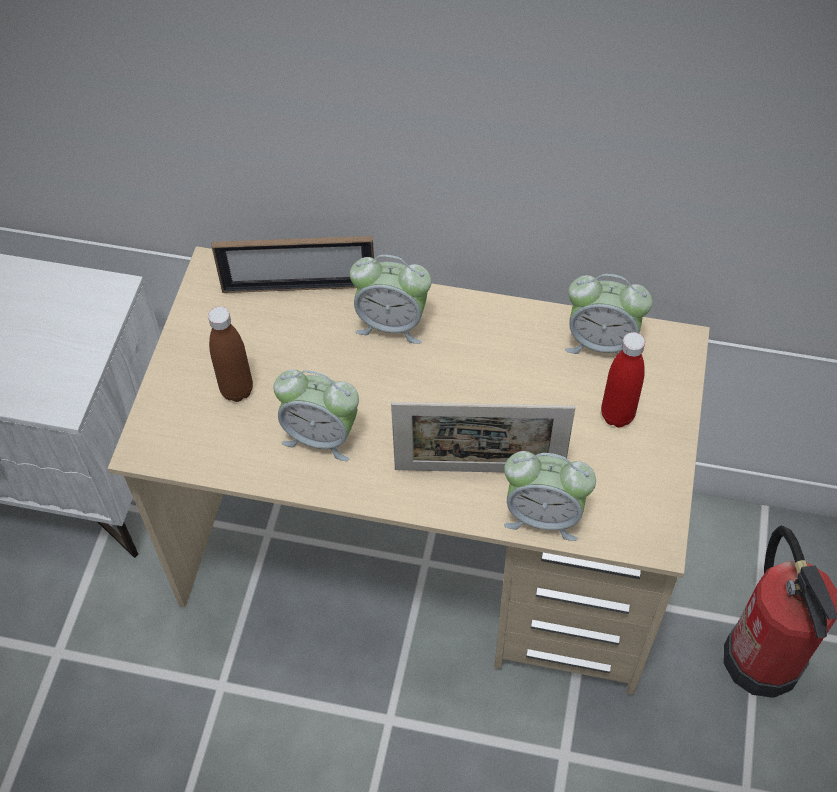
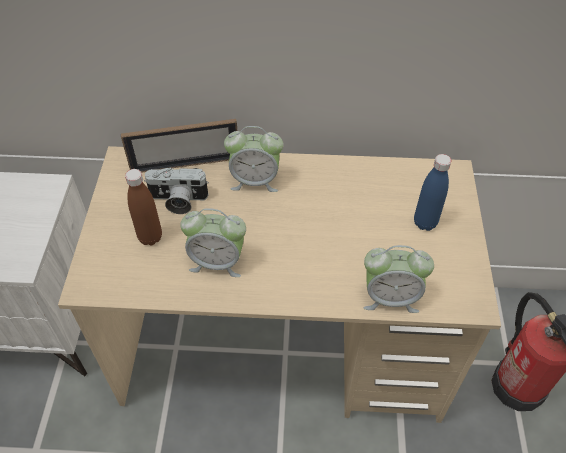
camera: 10 degrees left, 5 degrees down
(280, 341) = (177, 201): none -> camera
(479, 470) = (337, 272): picture frame -> none
(601, 342) = (402, 177): alarm clock -> none
(617, 415) = (425, 223): red bottle -> blue bottle

